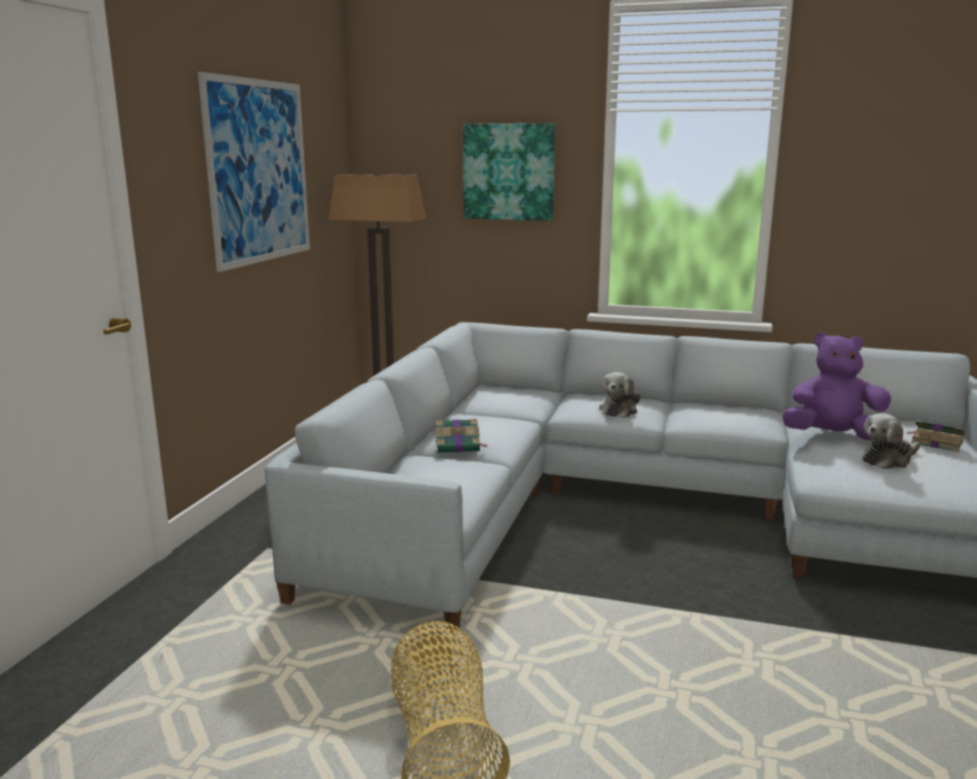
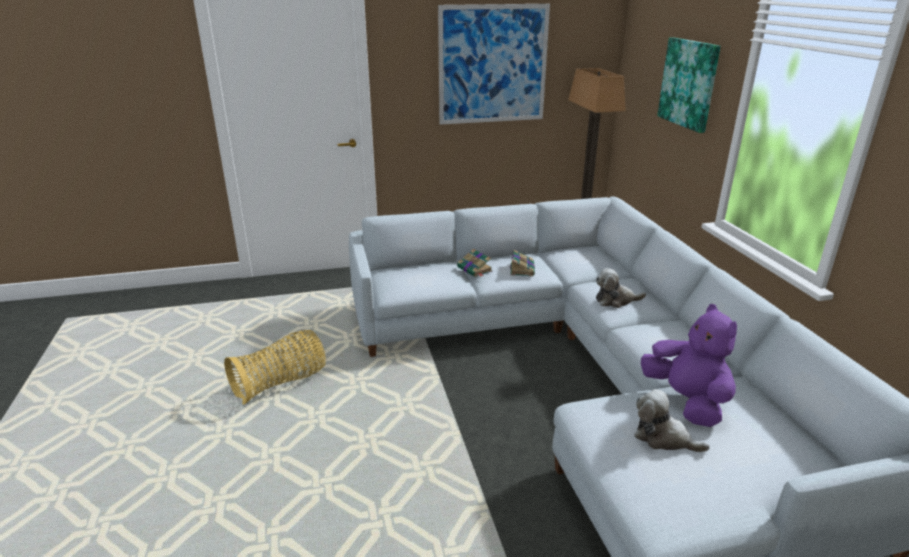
camera: 60 degrees right, 10 degrees up
(935, 442) = (752, 463): book -> book (522, 269)

